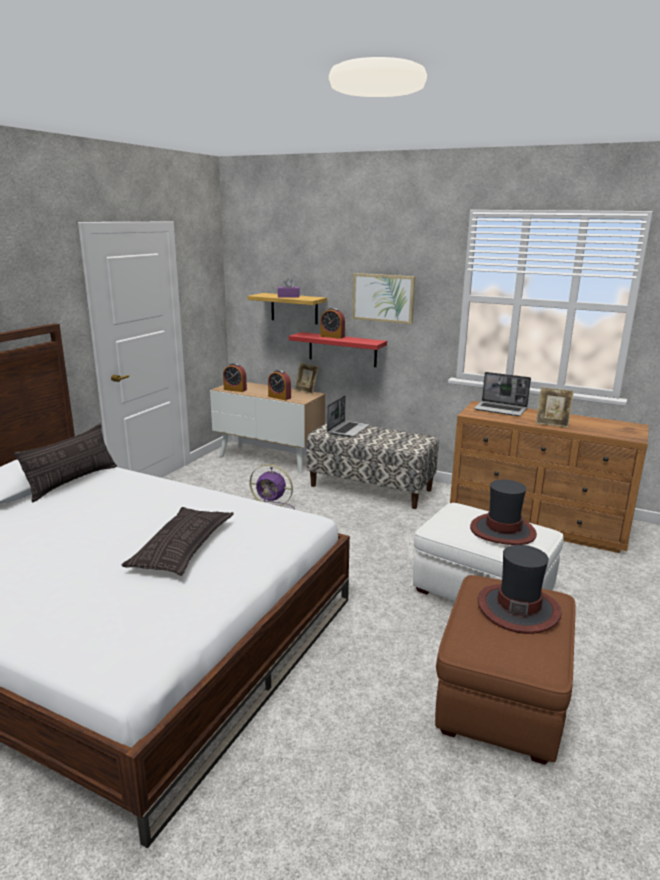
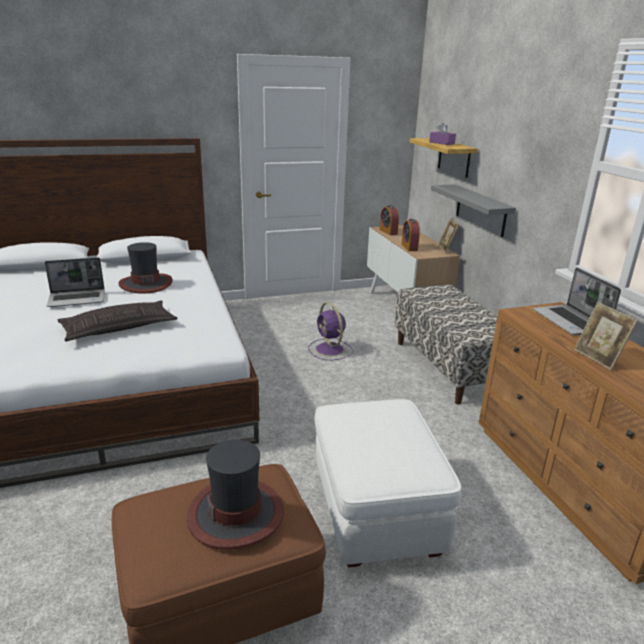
camera: 45 degrees right, 5 degrees up
(72, 482) = (163, 263): pillow -> none
(332, 336) = (469, 193): alarm clock -> none
(342, 349) = (480, 210): red shelf -> grey shelf
(348, 429) = (444, 297): laptop -> laptop (78, 299)
(383, 298) = (520, 155): picture -> none
(502, 531) = (385, 447): hat -> hat (146, 284)

